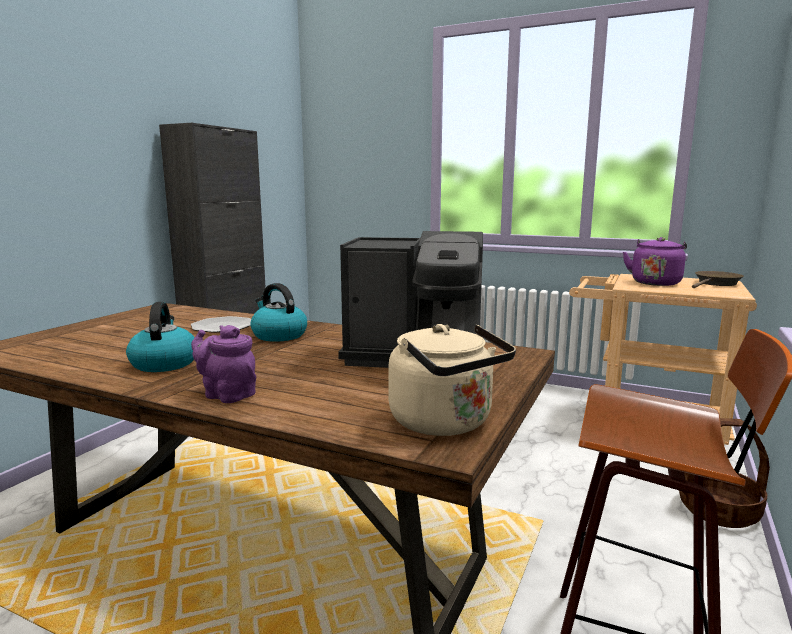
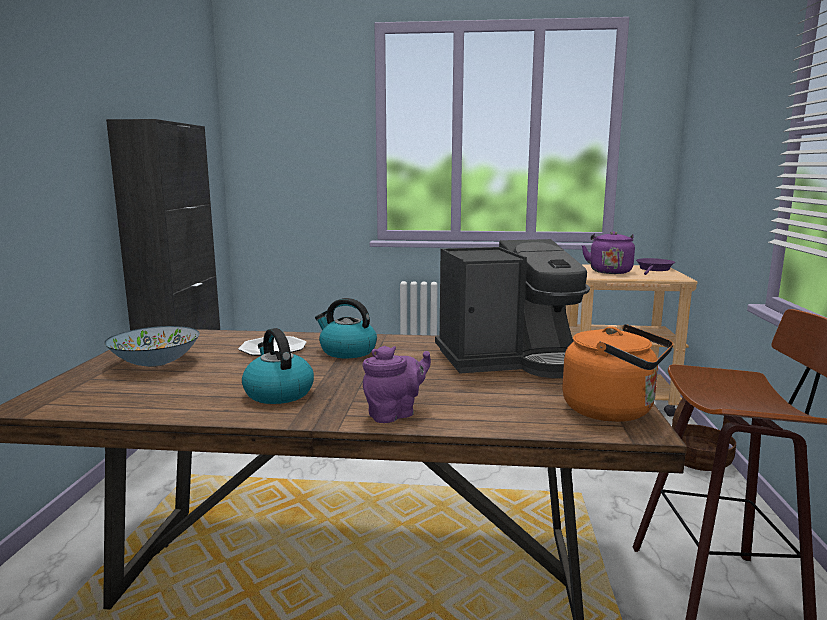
camera: 20 degrees left, 0 degrees up
(118, 329) = (156, 363): none -> bowl
(227, 394) = (394, 414): purple teapot -> purple teapot turned 135 degrees clockwise
(446, 423) = (613, 411): beige kettle -> orange kettle
(716, 284) = (654, 269): brown frying pan -> purple frying pan

